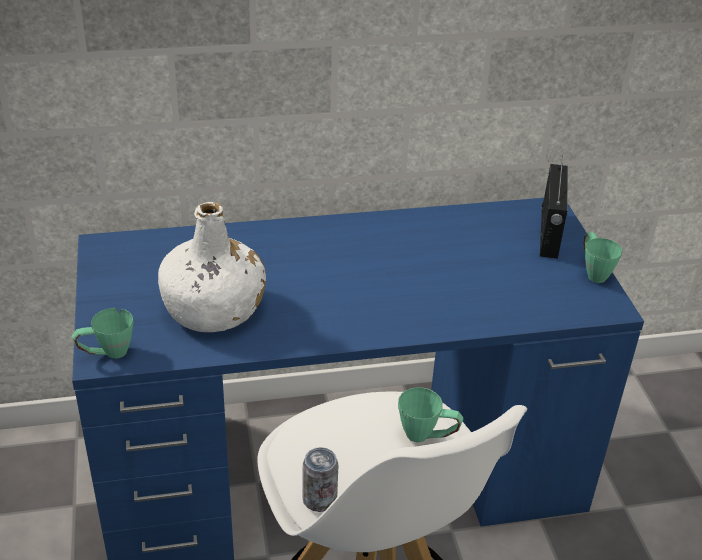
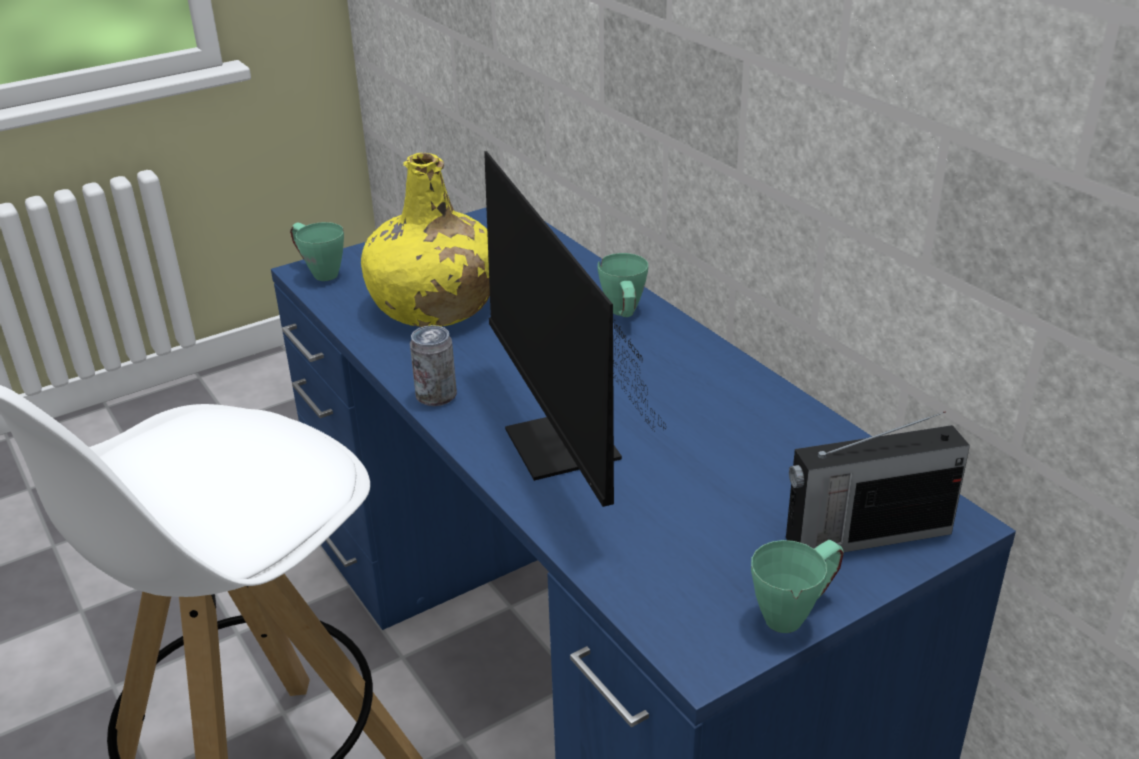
camera: 70 degrees right, 5 degrees down
(214, 310) = (434, 306): white bottle -> yellow bottle
(319, 499) = (127, 460): can -> can (436, 396)
(427, 436) = (262, 514): green mug -> green mug (624, 315)
(430, 303) = (563, 454): none -> monitor

